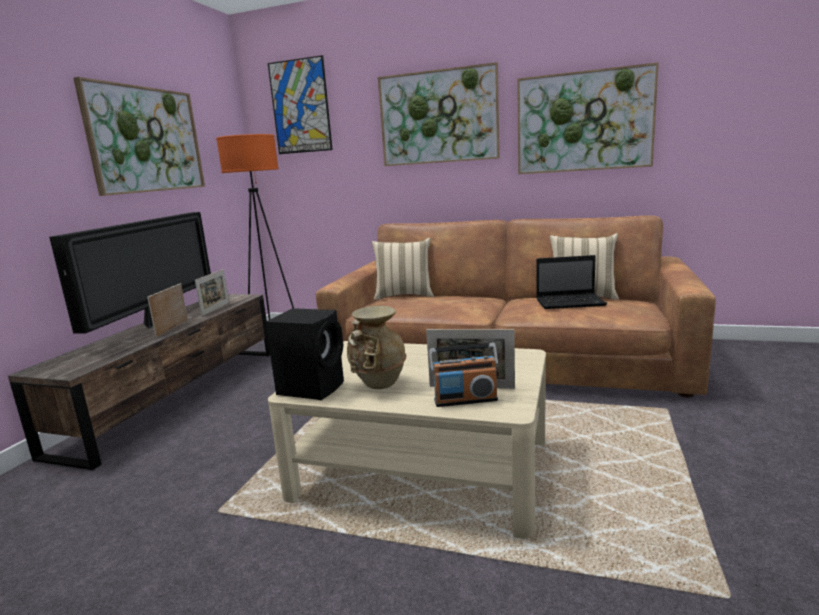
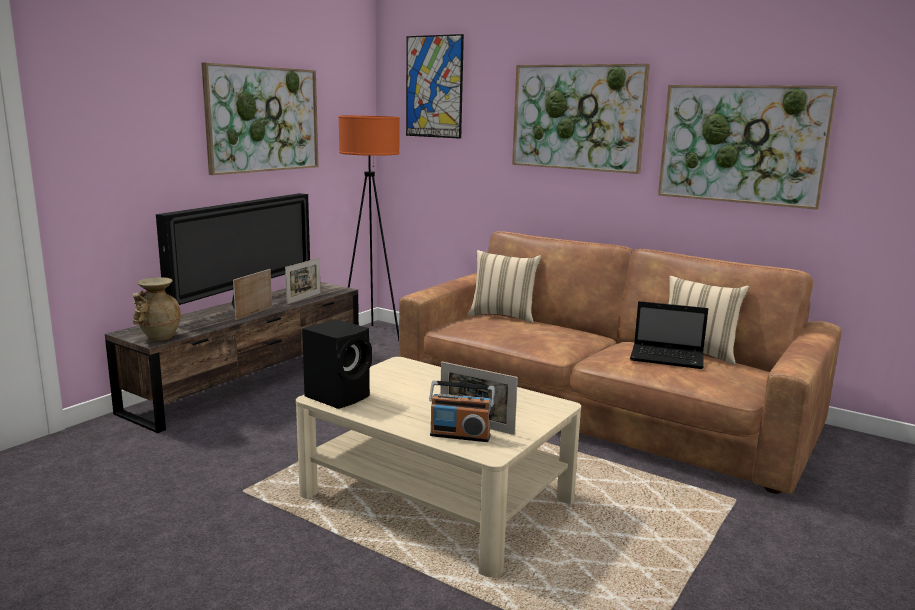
camera: 15 degrees right, 0 degrees up
(378, 384) = (396, 405): beige vase -> beige vase (158, 337)

